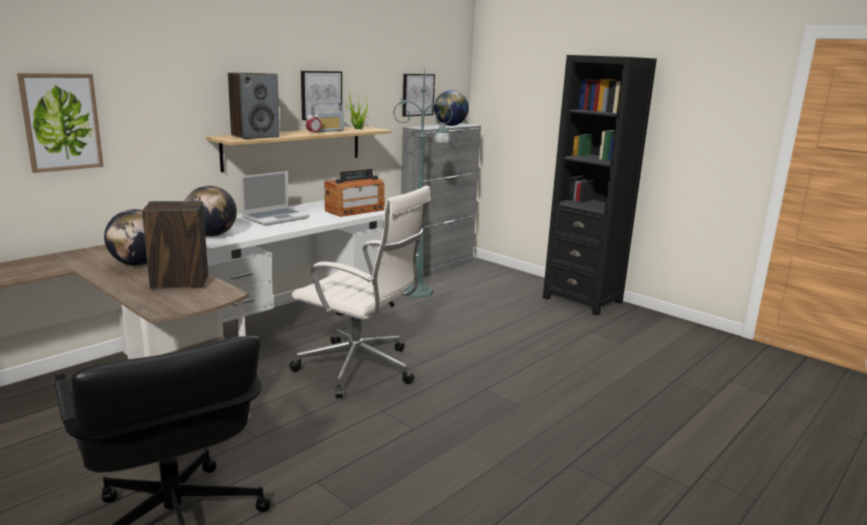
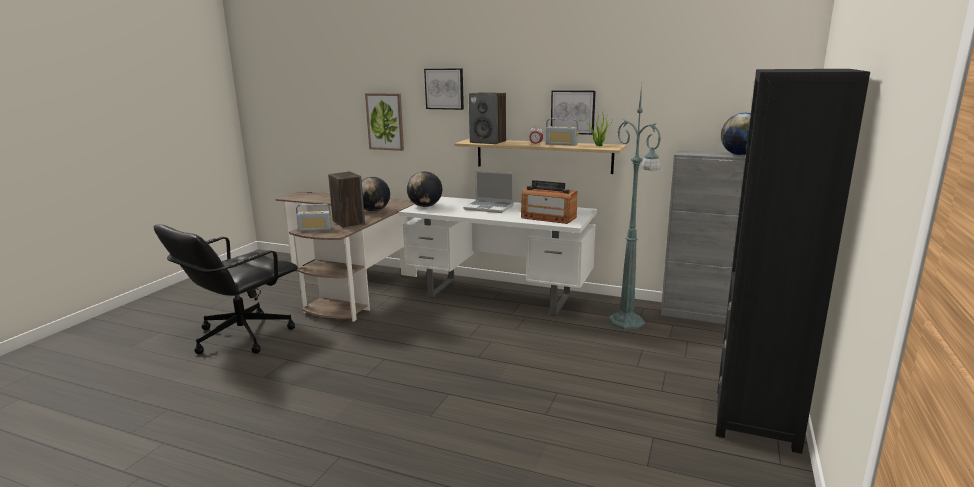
camera: 70 degrees right, 0 degrees up
(172, 302) = (315, 229): none -> radio
(360, 369) = (442, 336): white office chair -> none
(417, 94) = (706, 116): picture -> picture (444, 89)

